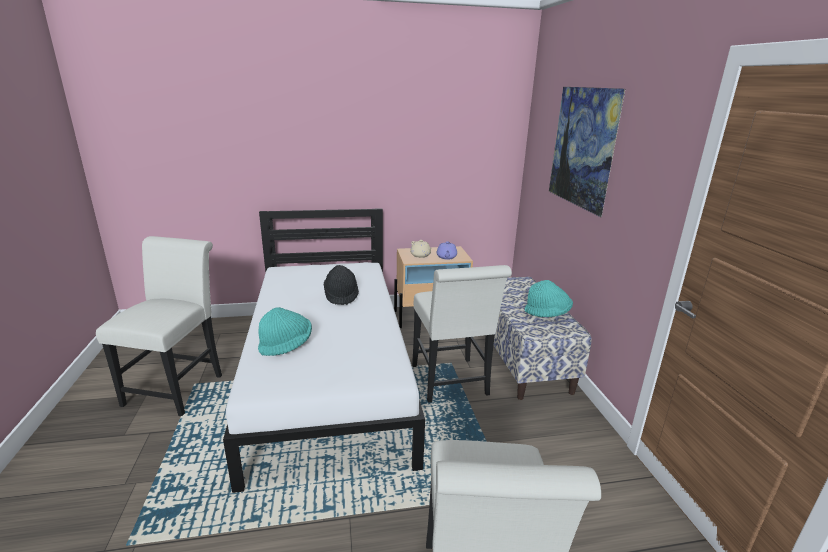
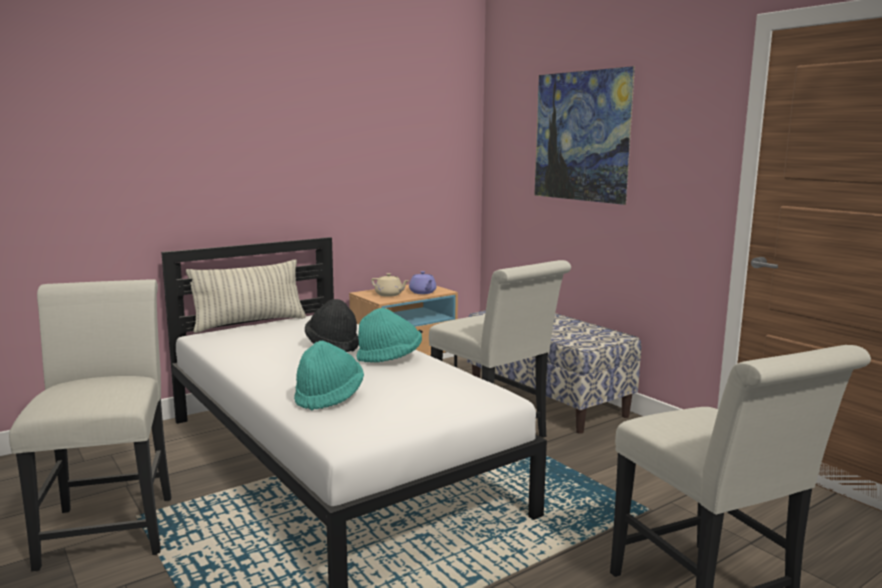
camera: 25 degrees left, 10 degrees down
(317, 263) = (249, 323): none -> pillow
(547, 313) = (579, 329): turquoise hat -> turquoise hat (389, 358)

